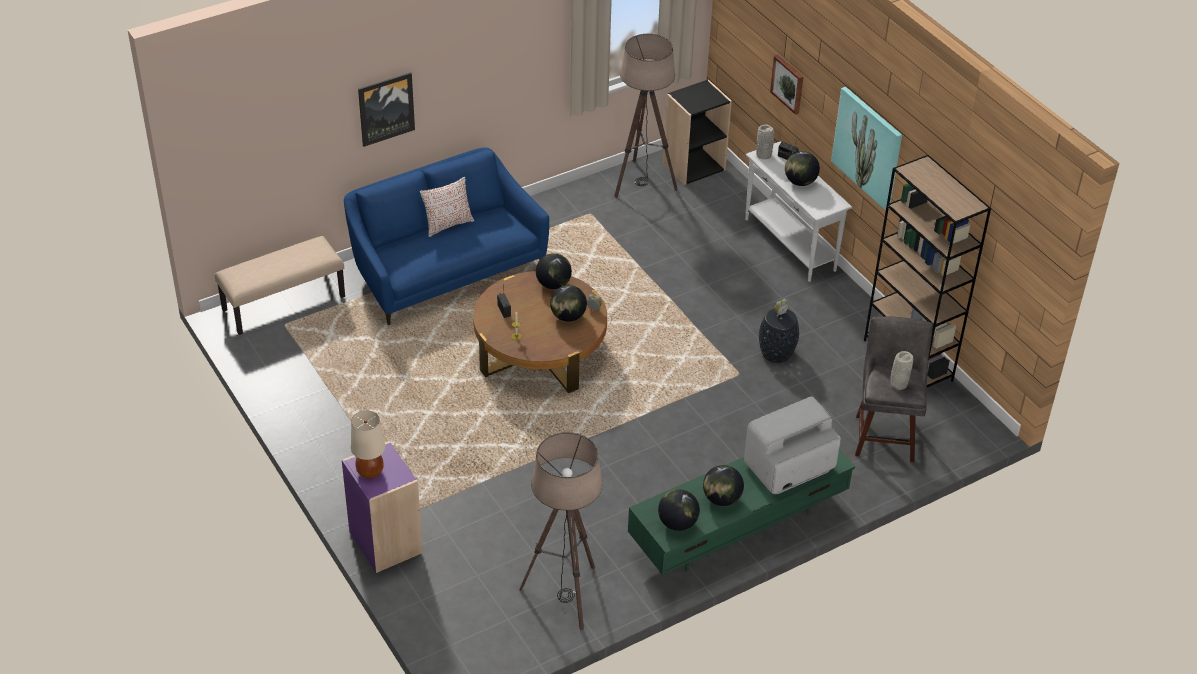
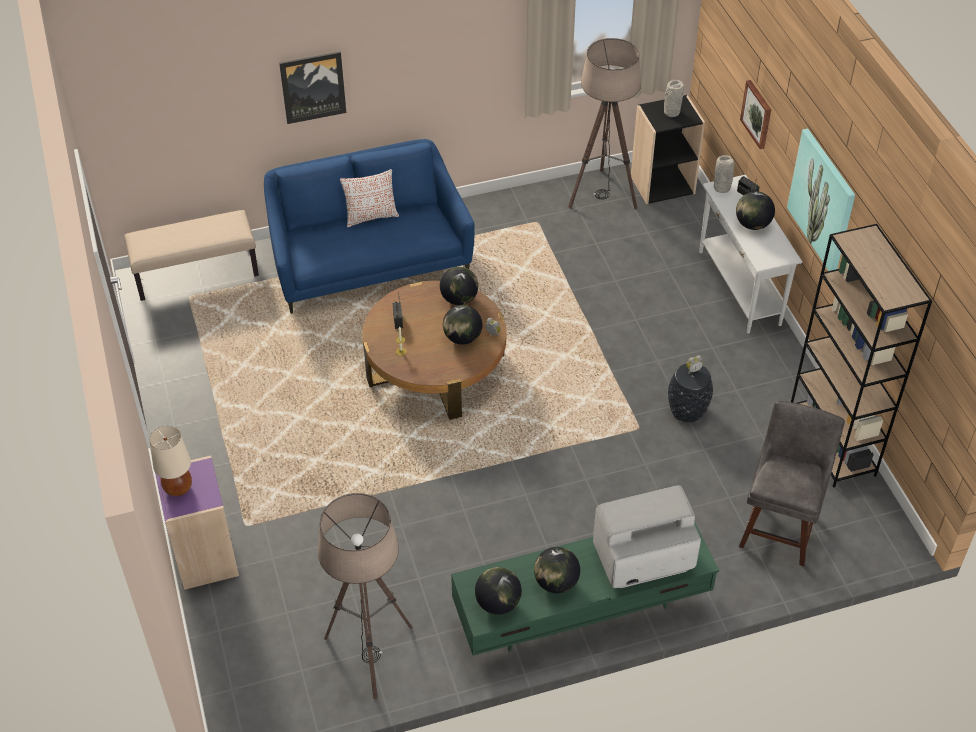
camera: 15 degrees right, 5 degrees up
(898, 384) = (792, 481): grey vase -> grey vase (671, 112)

